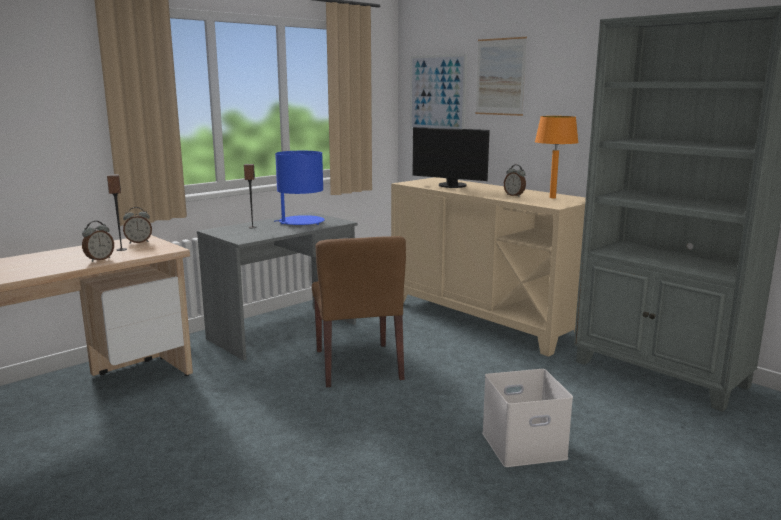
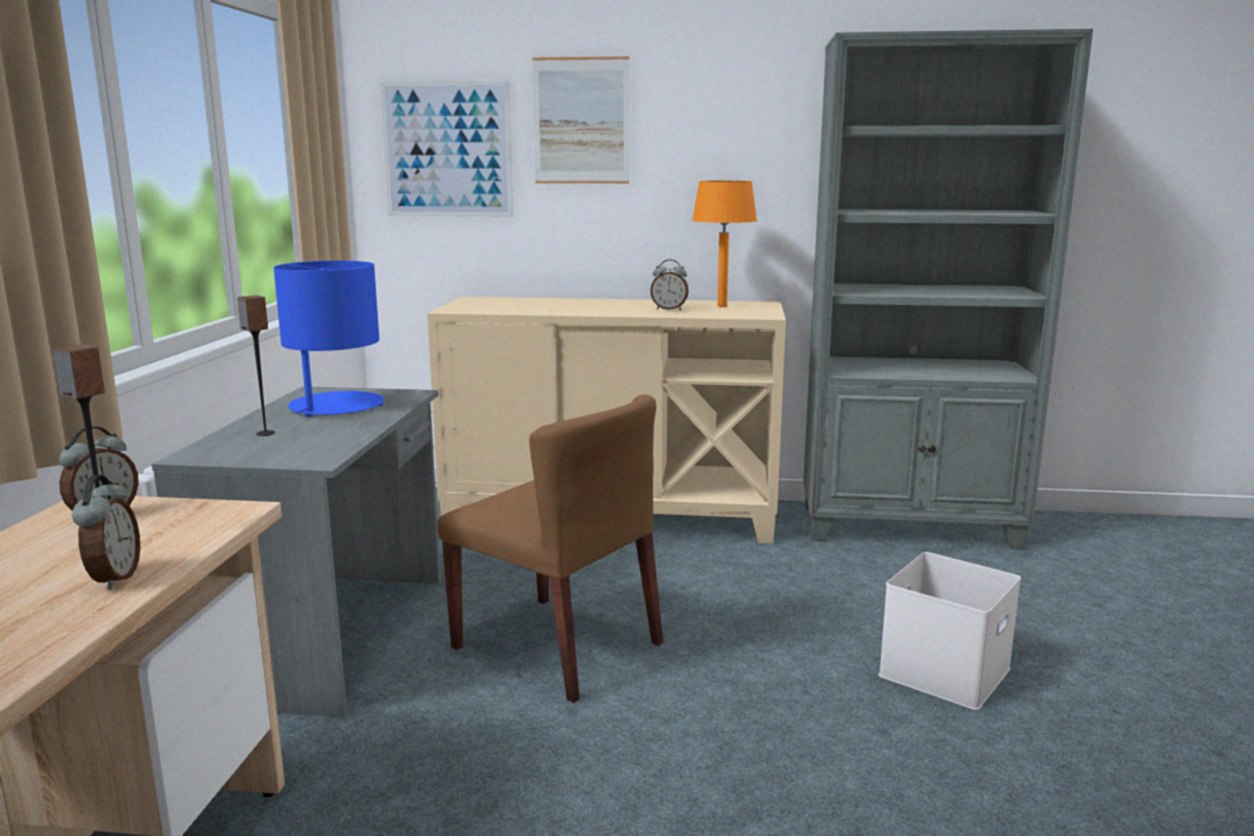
camera: 40 degrees left, 0 degrees up
(451, 186) = (536, 306): monitor -> none

